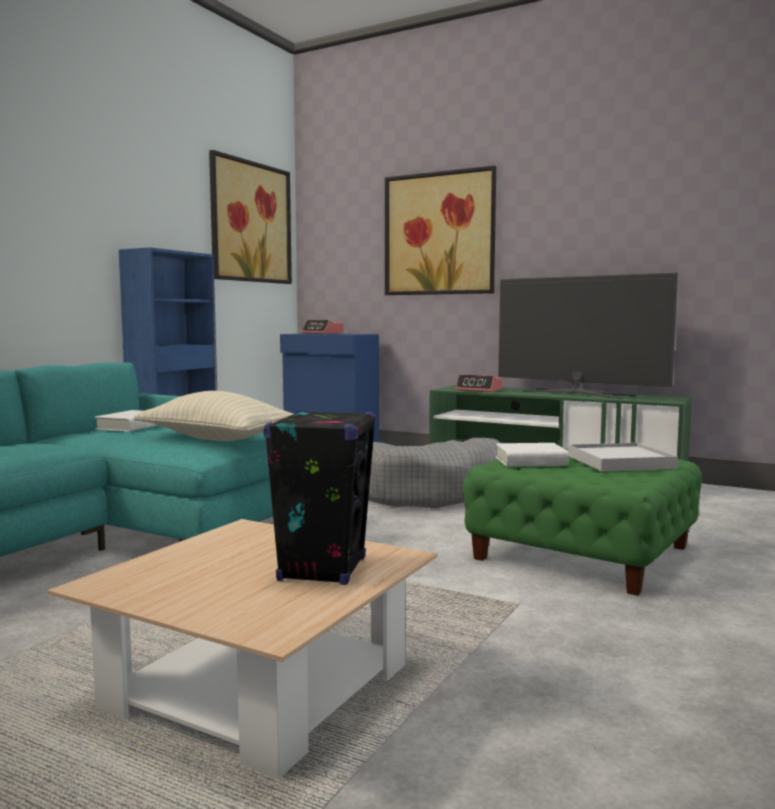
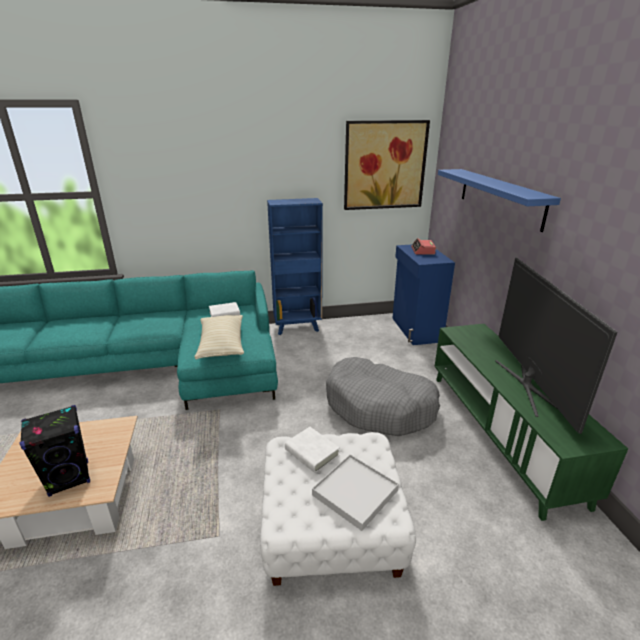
camera: 50 degrees right, 20 degrees up
(439, 234) = (499, 197): picture -> blue shelf
(479, 390) = (471, 342): alarm clock -> none
(583, 553) = (332, 525): green ottoman -> white ottoman

